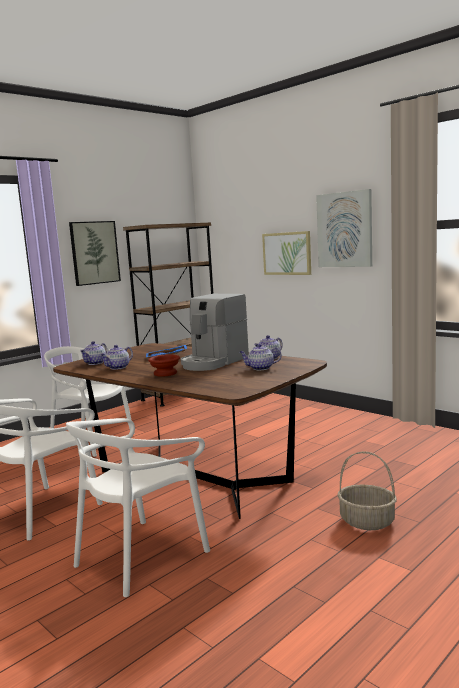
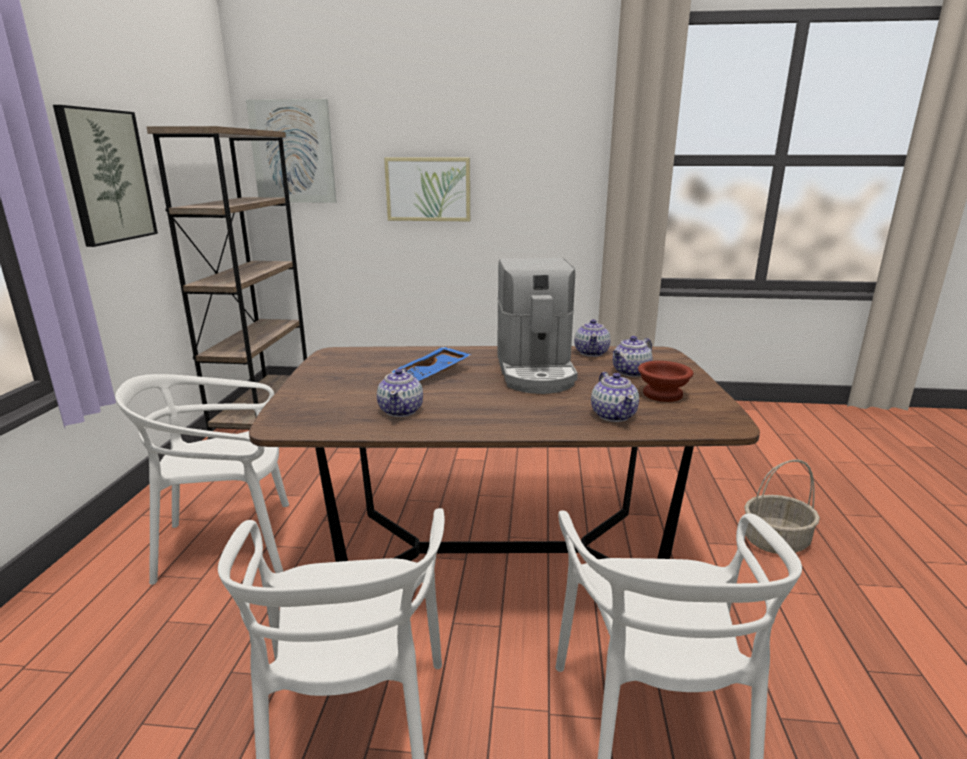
camera: 40 degrees left, 10 degrees up
(95, 363) = (325, 408): teapot -> teapot (613, 415)
(166, 373) = (524, 408): brown bowl -> brown bowl (663, 394)
(344, 229) = (528, 159): picture -> picture (293, 152)

